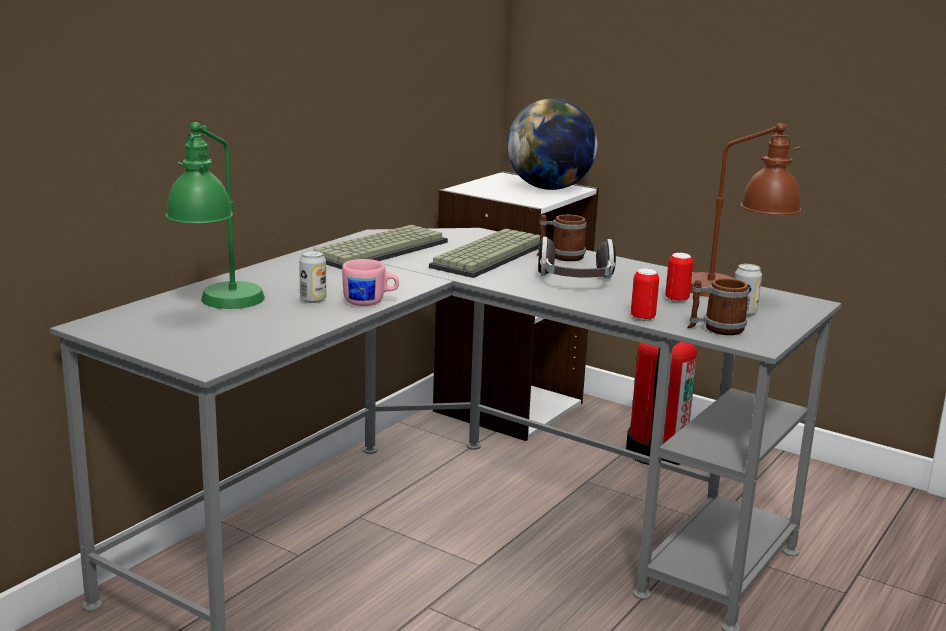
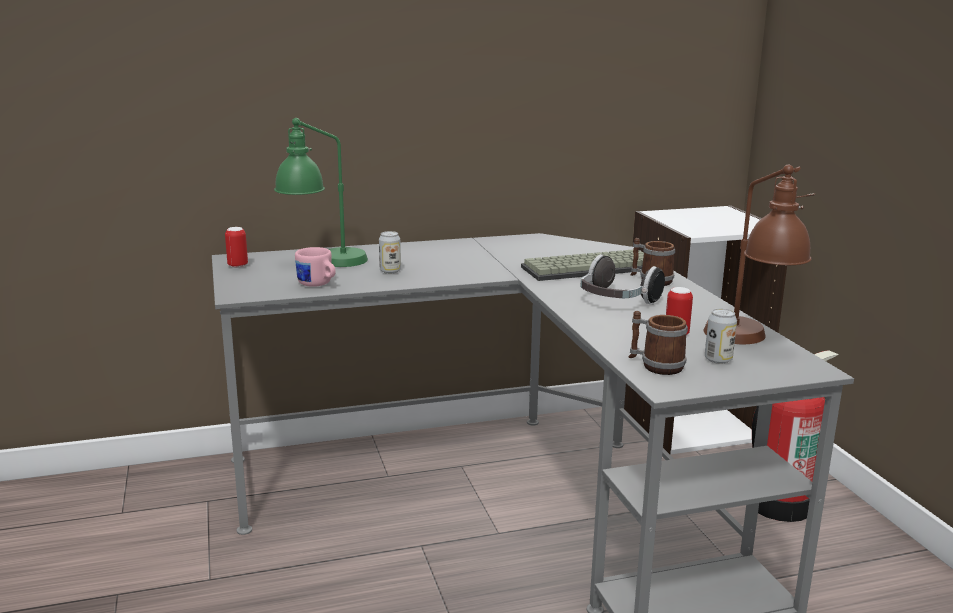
camera: 40 degrees right, 0 degrees up
(370, 302) = (422, 281): pink mug -> pink mug (318, 285)
(380, 249) = (515, 248): keyboard -> none
(549, 188) = (739, 224): globe -> none
(642, 318) = (608, 340): can -> can (237, 266)

